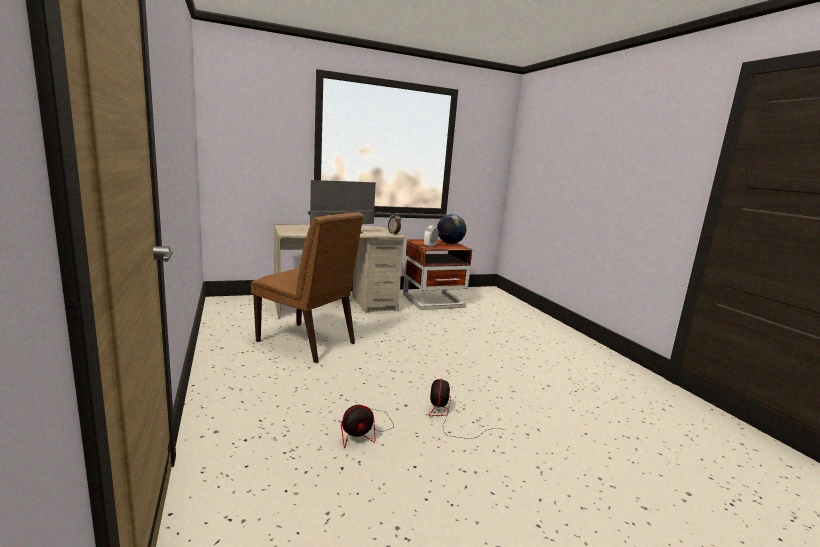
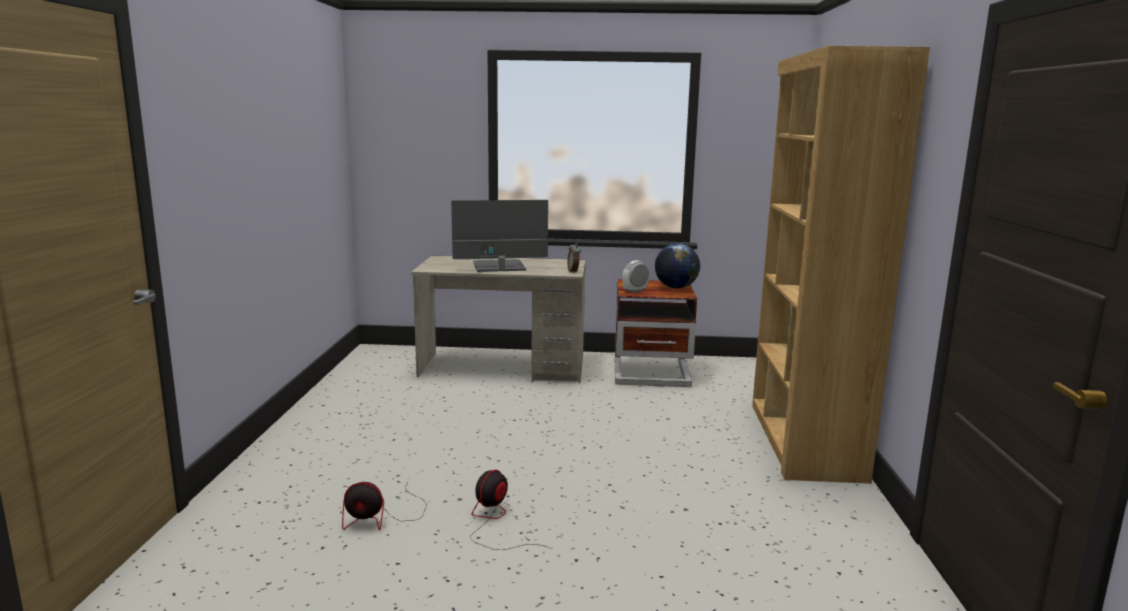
camera: 25 degrees right, 0 degrees up
(305, 342) = (419, 410): brown chair -> none
(558, 333) = (803, 440): none -> brown bookcase

